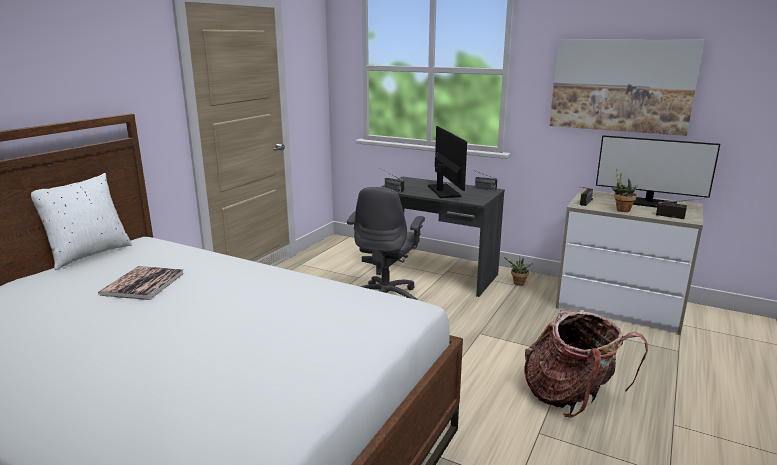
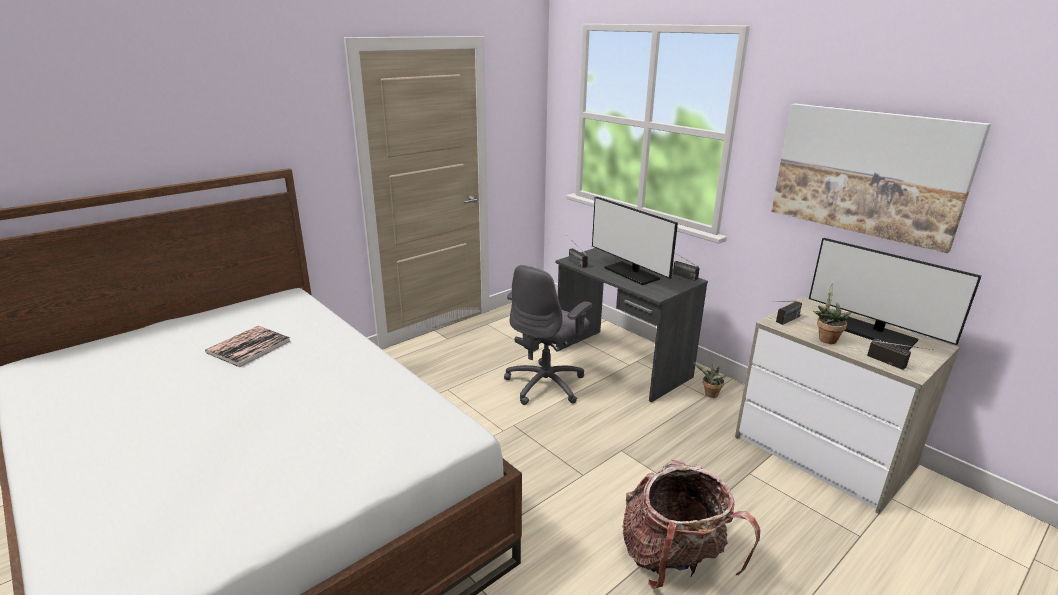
camera: 20 degrees right, 5 degrees up
(88, 254) = (236, 302): white pillow -> none
(443, 191) = (631, 273): monitor -> monitor turned 135 degrees clockwise

